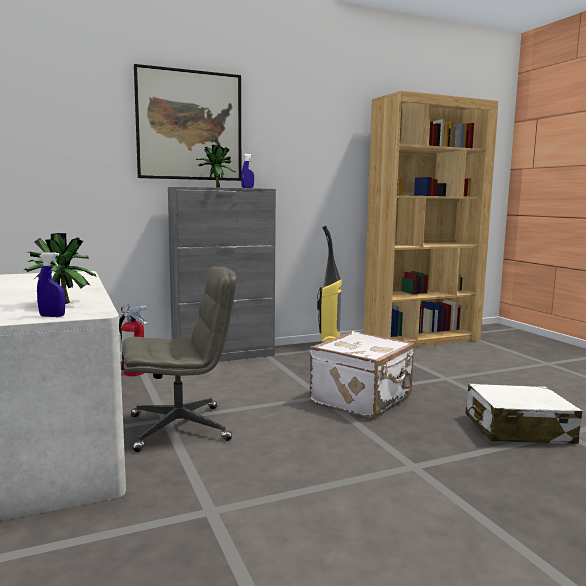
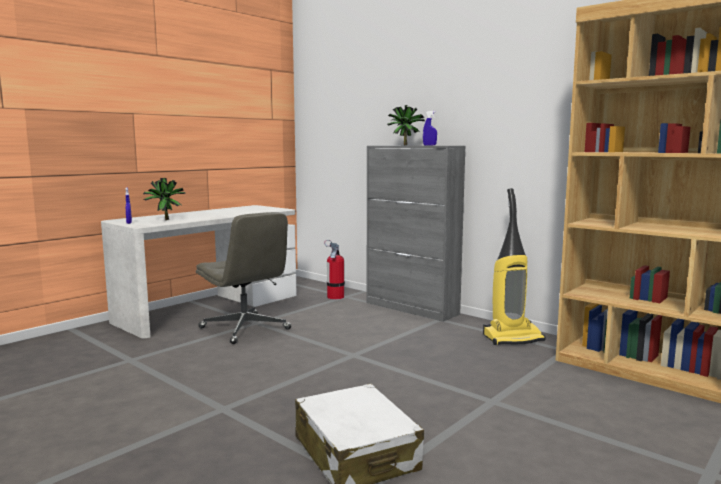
camera: 65 degrees right, 0 degrees up
(189, 126) = (405, 88): picture -> none
(363, 399) = (364, 371): white suitcase -> none

